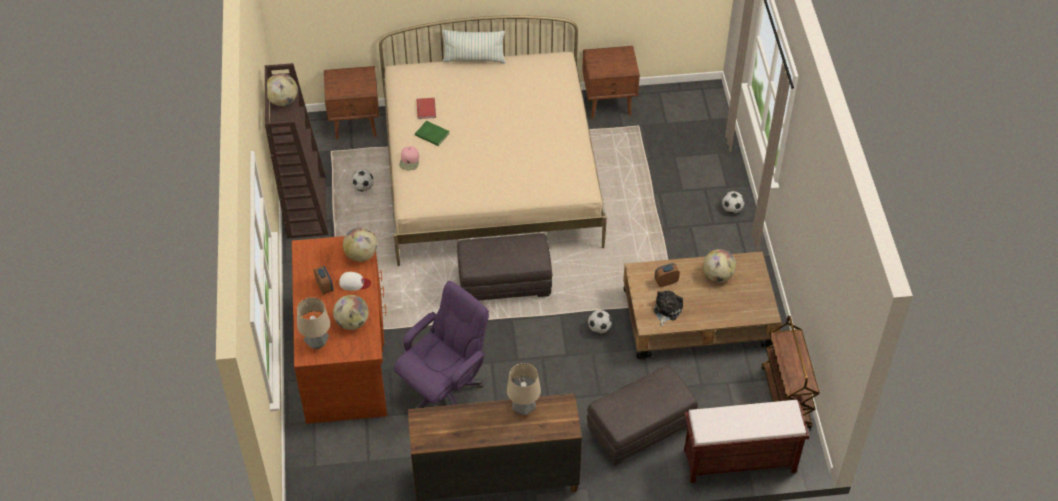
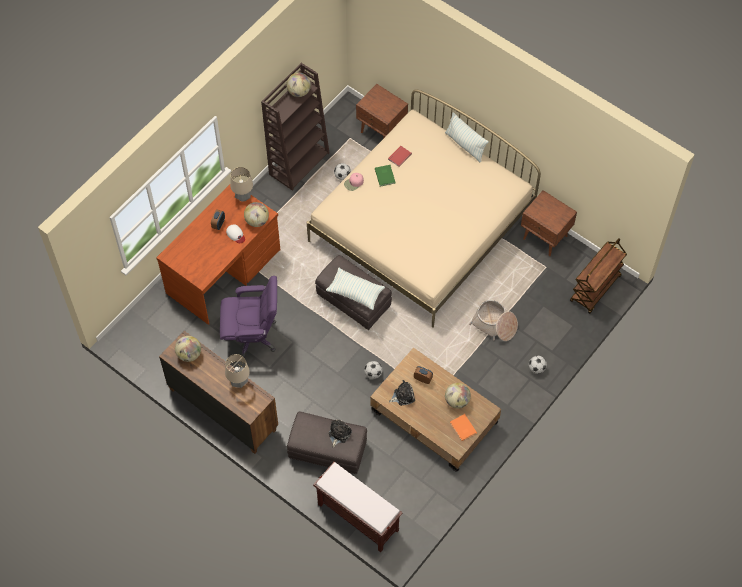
camera: 45 degrees right, 10 degrees up
(317, 344) = (180, 254): table lamp -> table lamp (243, 197)
(352, 322) = (210, 257): globe -> globe (189, 354)
(515, 259) = (355, 292): none -> pillow
(652, 389) = (339, 434): none -> plush toy
(653, 203) = (494, 325): none -> basket
(751, 293) = (463, 428): none -> orange book
(786, 398) = (427, 507): brown cart -> brown cart (595, 289)

